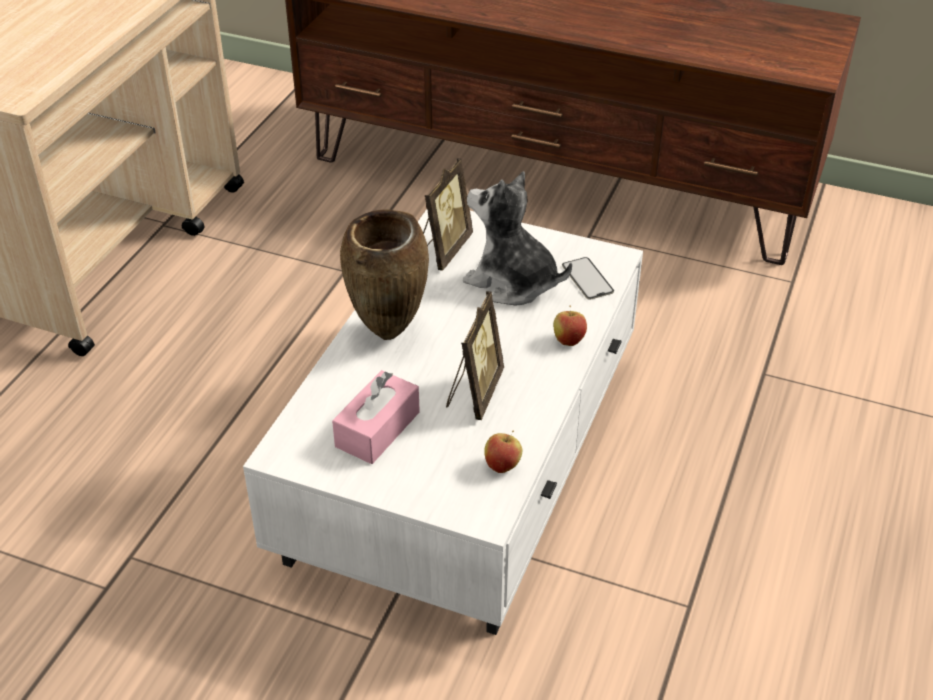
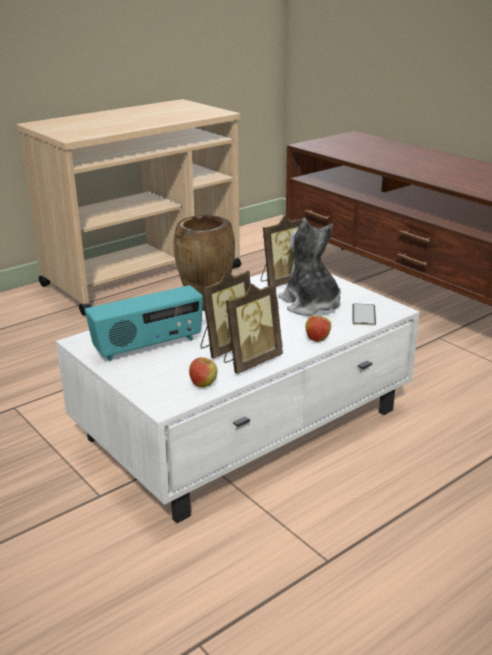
camera: 30 degrees right, 15 degrees down
(377, 429) = (148, 346): pink tissue box -> radio
(523, 407) = (250, 361): none -> picture frame

